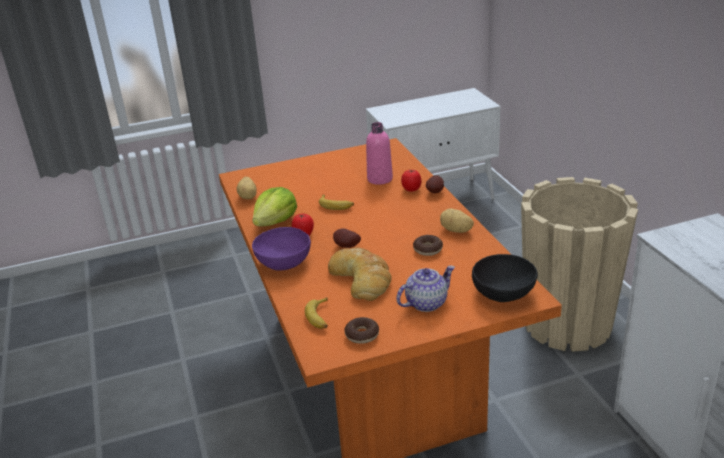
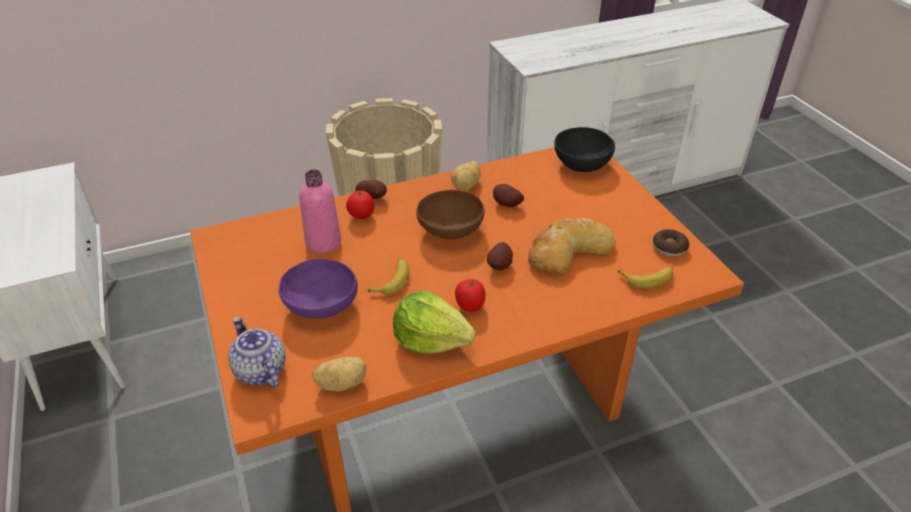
camera: 95 degrees left, 10 degrees up
(283, 262) = (538, 320): purple bowl -> purple bowl (320, 306)
(391, 225) = (450, 231): none -> brown bowl
(426, 303) = (606, 207): teapot -> teapot (259, 370)
(428, 249) = (506, 205): donut -> potato

